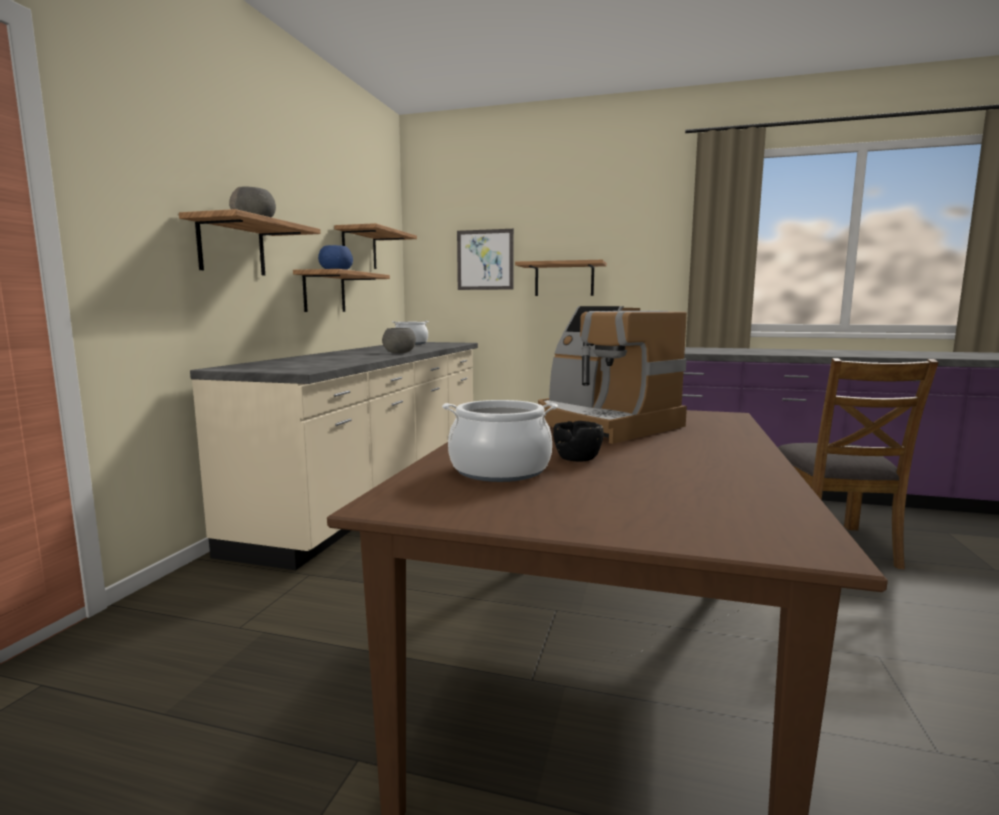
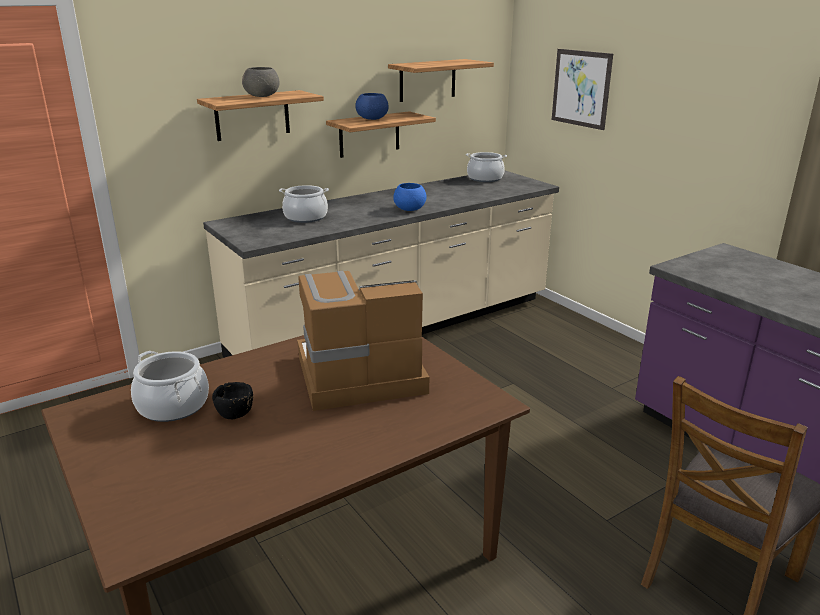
camera: 40 degrees right, 15 degrees up
(312, 360) = (305, 217): none -> cooking pot
(399, 353) = (409, 209): grey bowl -> blue bowl
(564, 279) = (658, 128): shelf -> none
(603, 424) = (358, 376): coffee machine -> coffee machine turned 75 degrees clockwise

